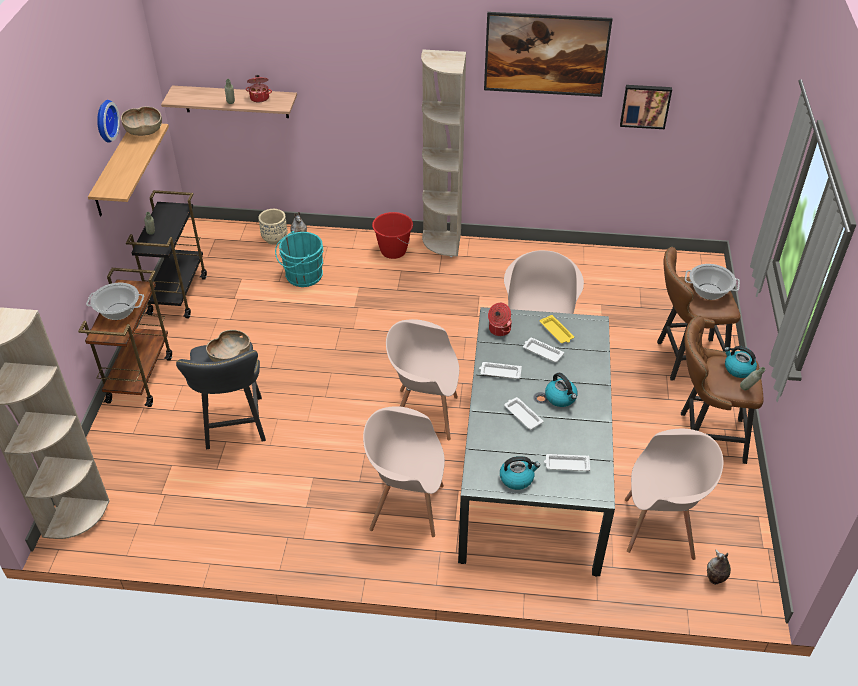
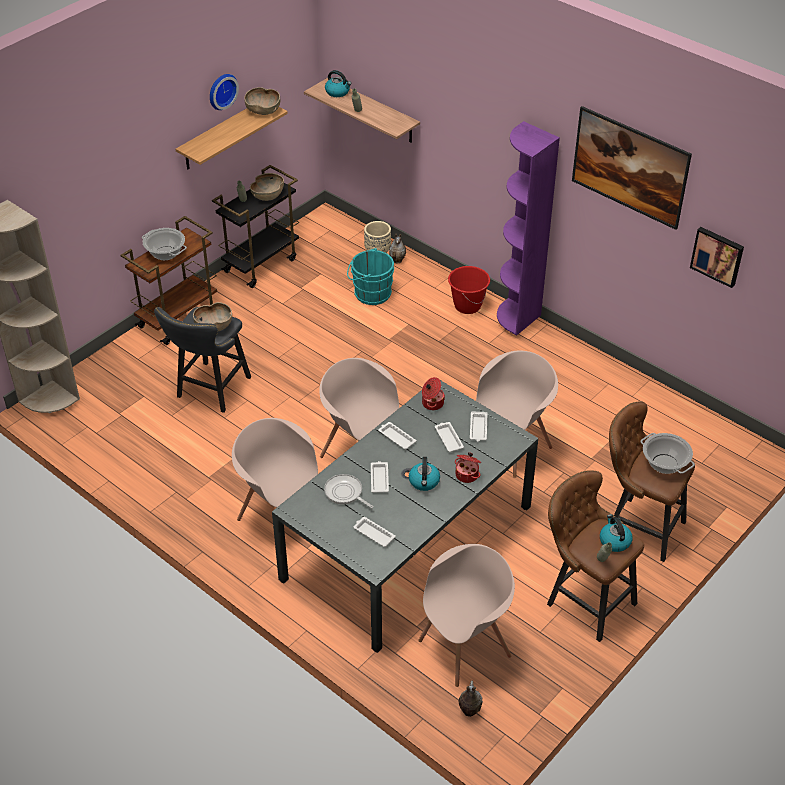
camera: 35 degrees right, 0 degrees up
(172, 219) = (268, 196): none -> brown bowl
(260, 97) = (385, 115): cooking pot -> cooking pot (467, 474)
(441, 246) = (514, 321): beige bookcase -> purple bookcase
(507, 443) = (345, 493): none -> frying pan
(517, 478) = (325, 522): kettle -> kettle (338, 92)
(556, 332) = (478, 429): yellow tray -> white tray
(660, 528) = (465, 647): beige chair -> beige chair turned 75 degrees counterclockwise

